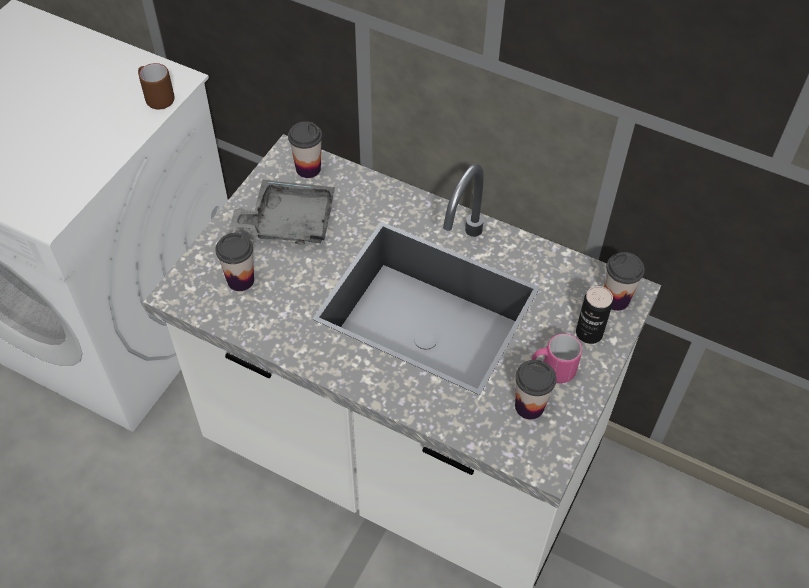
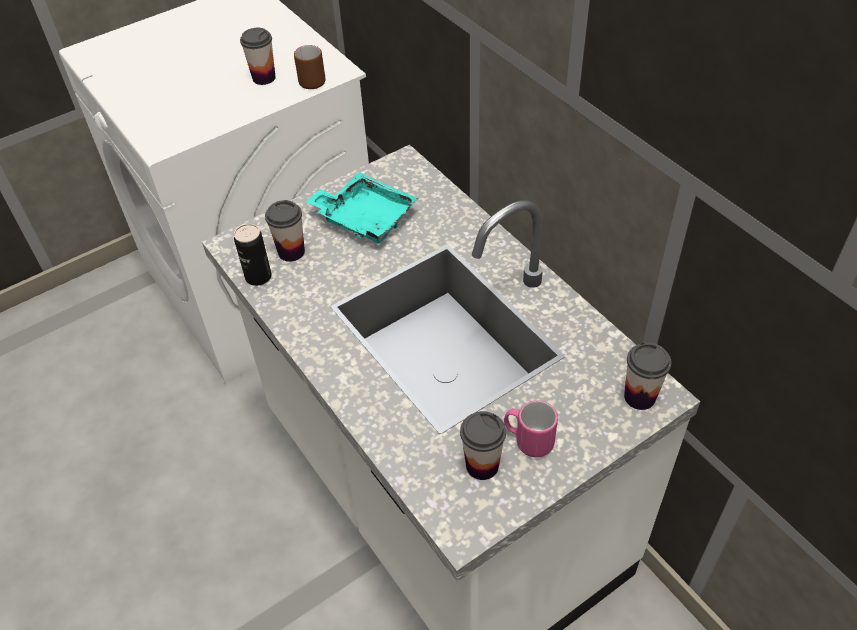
camera: 30 degrees right, 5 degrees down
(289, 222) = (365, 217): grey tray -> turquoise tray
(308, 169) = (412, 179): cup -> cup (264, 78)
(589, 333) = (590, 419): can -> can (258, 277)

